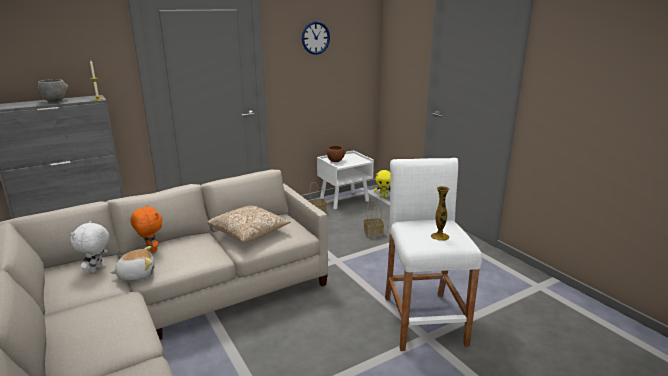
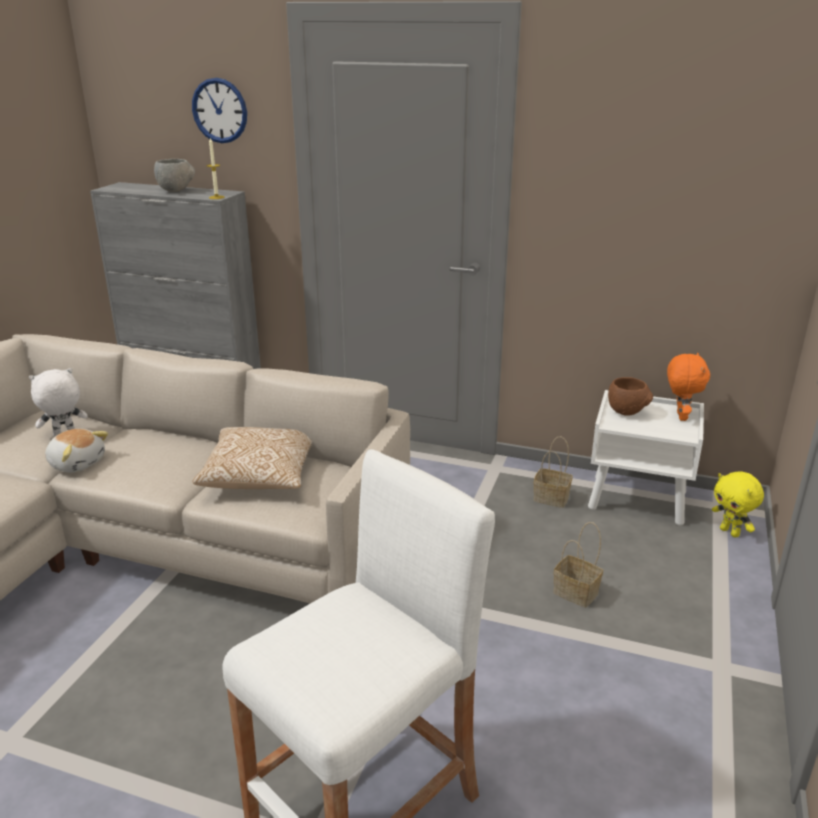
camera: 50 degrees right, 5 degrees up
(150, 250) = (140, 438): orange plush toy -> orange plush toy (680, 416)
(315, 38) = (642, 134): wall clock -> wall clock (219, 110)
(440, 236) = (321, 661): vase -> none

